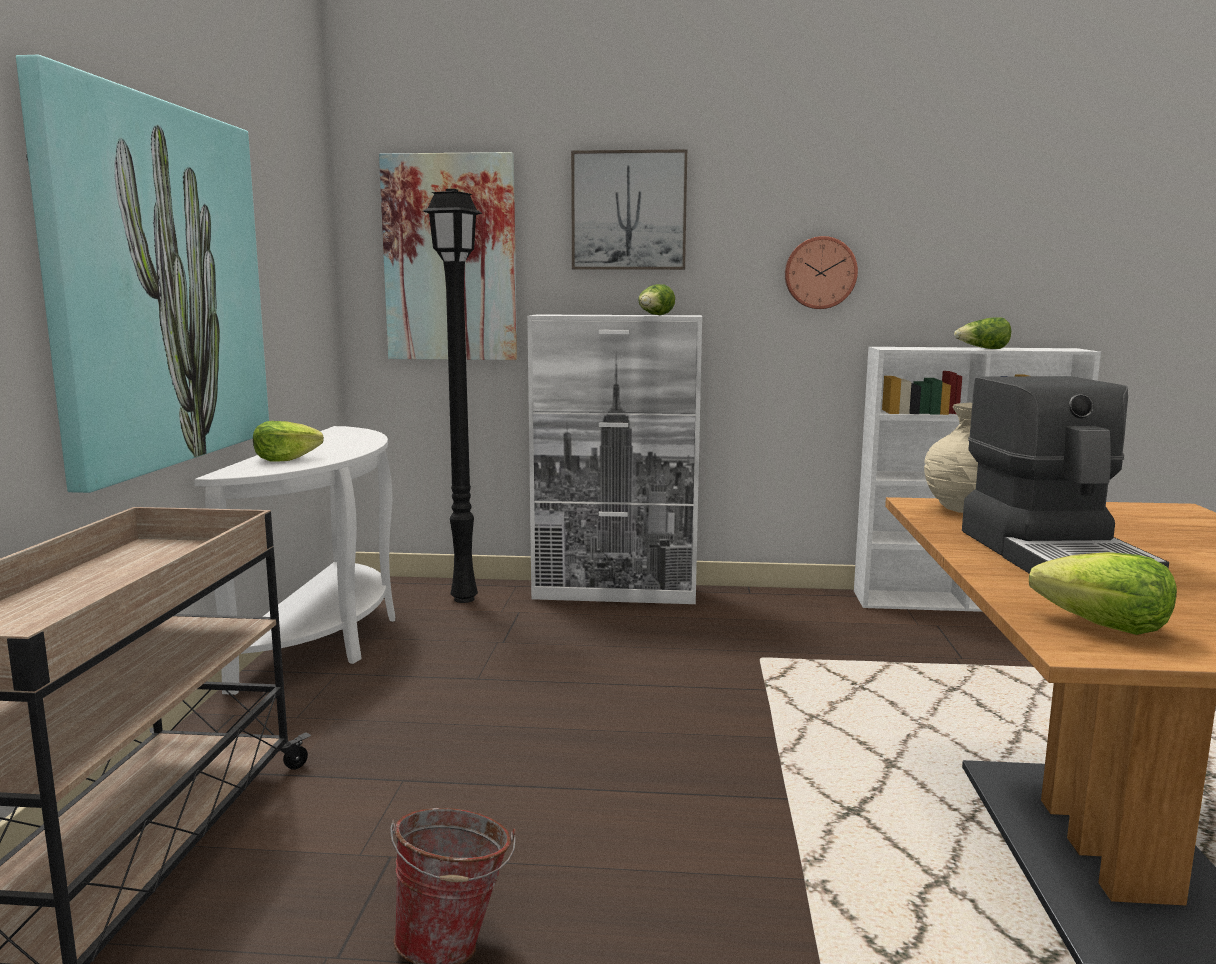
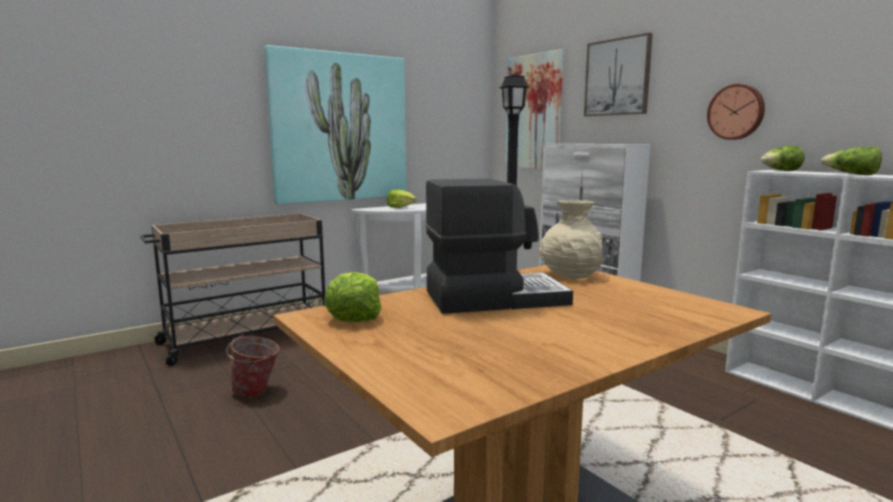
camera: 50 degrees right, 0 degrees up
(655, 315) = (610, 143): lettuce -> lettuce (780, 171)
(1055, 555) = (494, 298): coffee machine -> coffee machine turned 150 degrees counterclockwise

